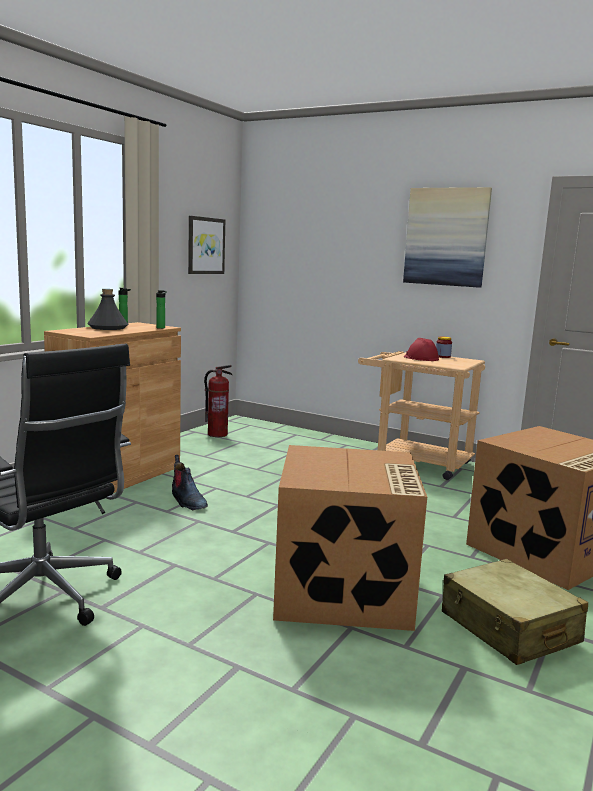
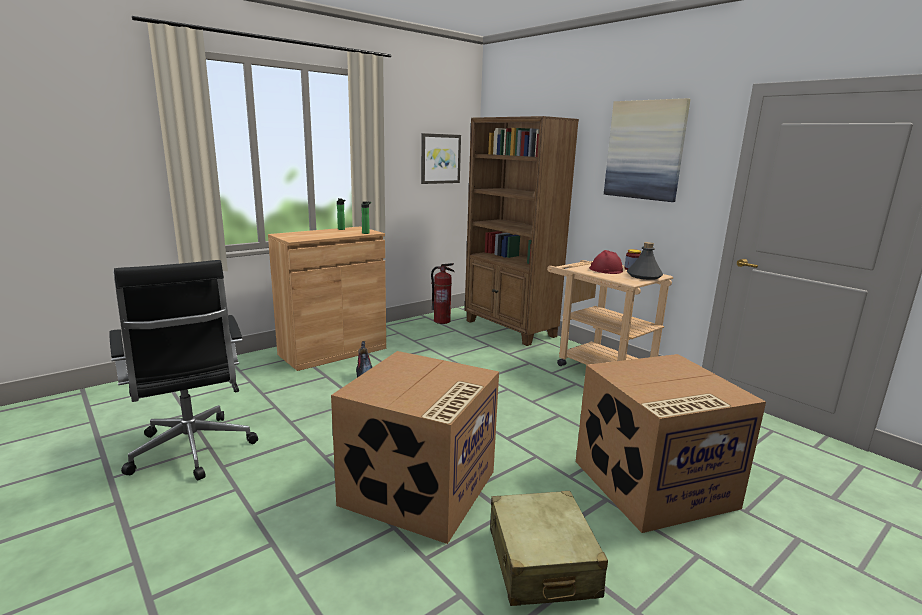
camera: 20 degrees right, 5 degrees up
(108, 328) = (323, 232): grey bottle -> grey bottle (644, 276)
(298, 436) = (510, 329): none -> brown bookcase

